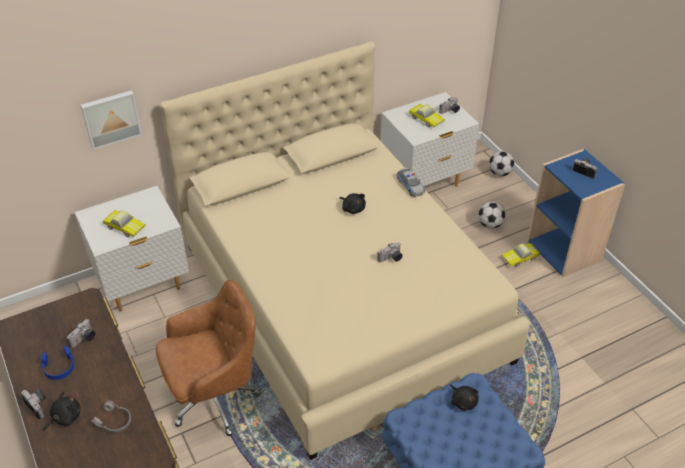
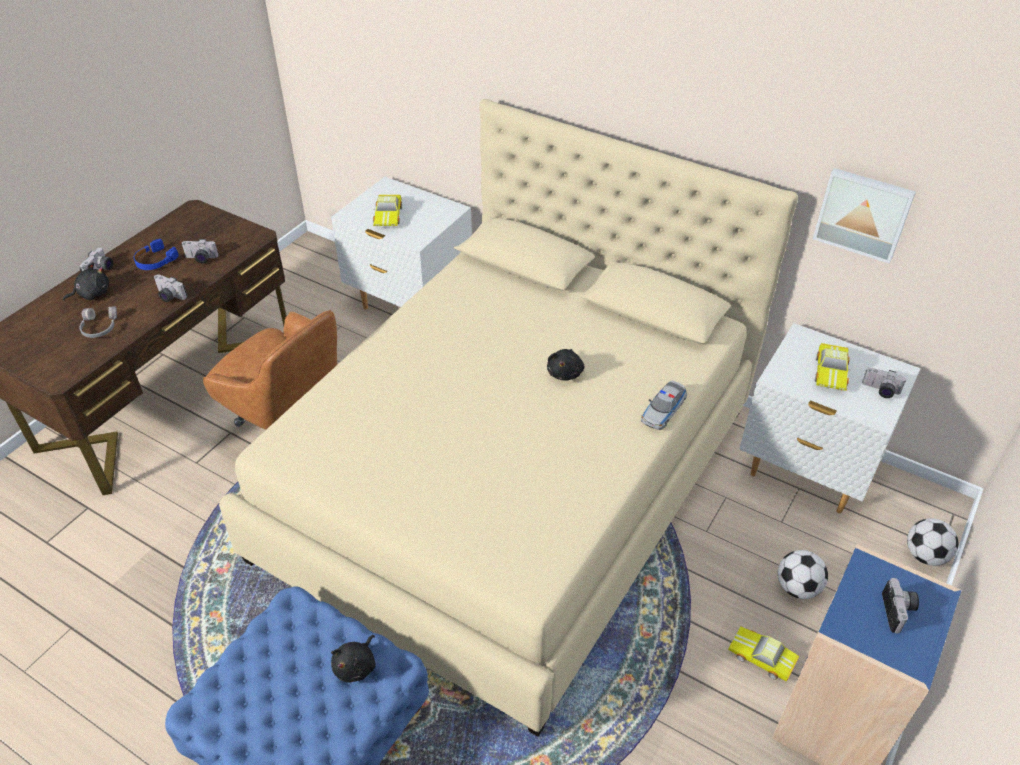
camera: 60 degrees right, 0 degrees up
(65, 417) = (92, 294): black plush toy -> black plush toy turned 45 degrees counterclockwise
(111, 118) = (438, 87): picture -> picture (863, 213)
(391, 259) = (498, 448): camera -> camera (169, 296)

